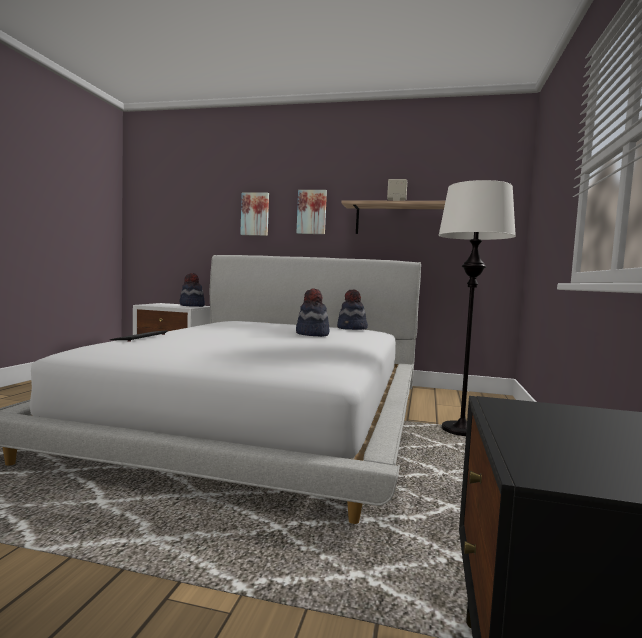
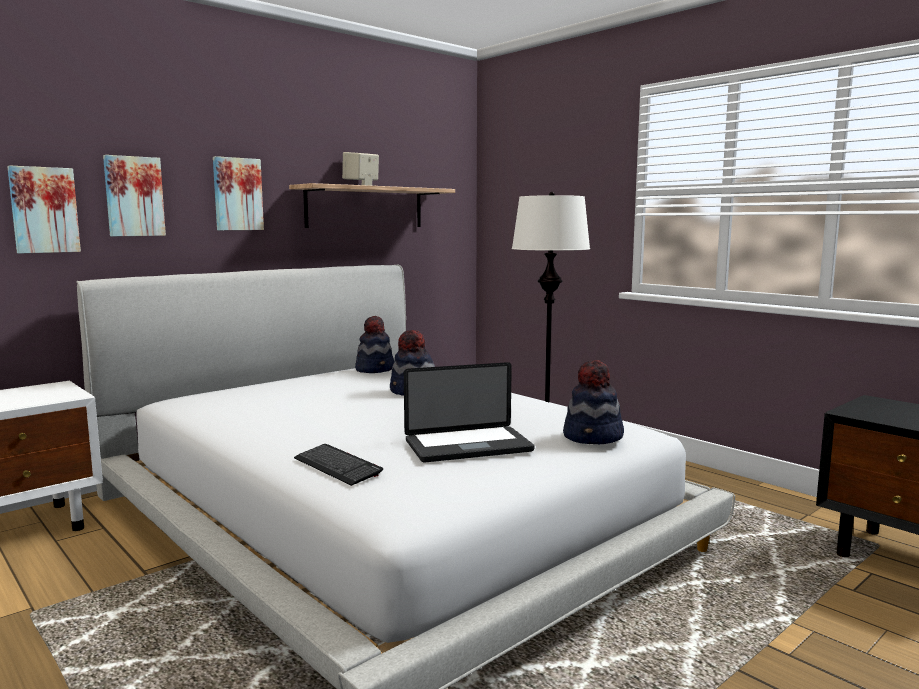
camera: 55 degrees left, 5 degrees up
(192, 306) = (44, 391): hat -> hat (593, 437)
(204, 346) = (468, 446): none -> laptop
(215, 221) = (44, 210): none -> picture

